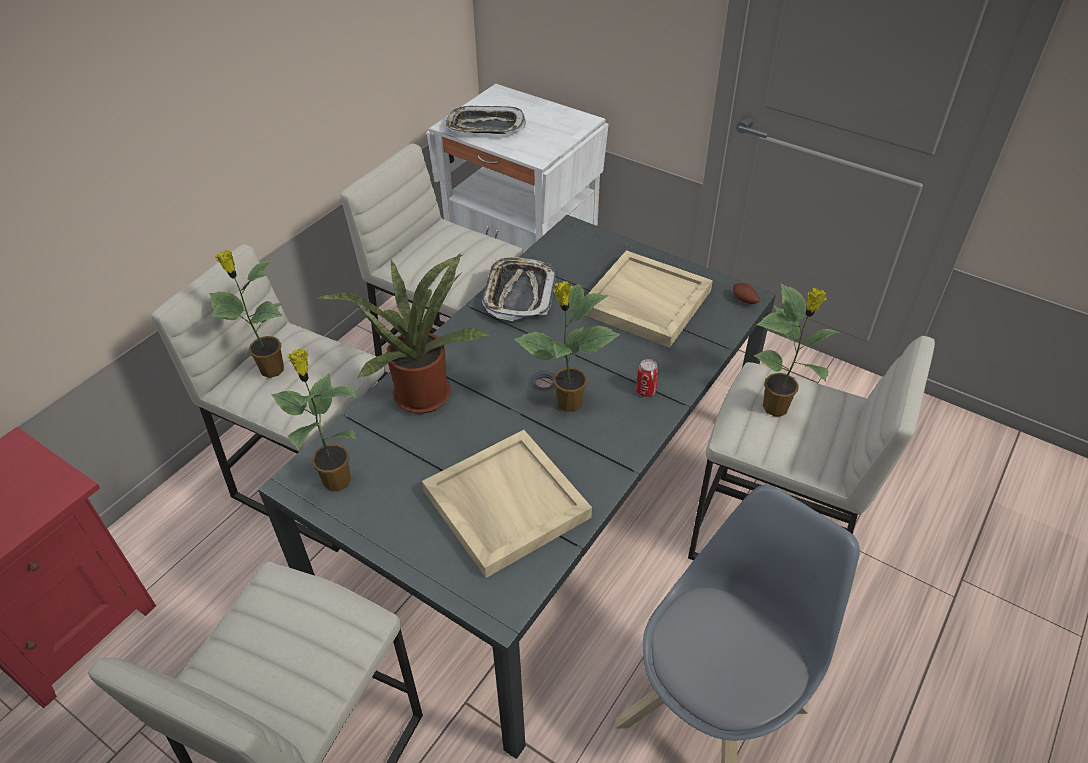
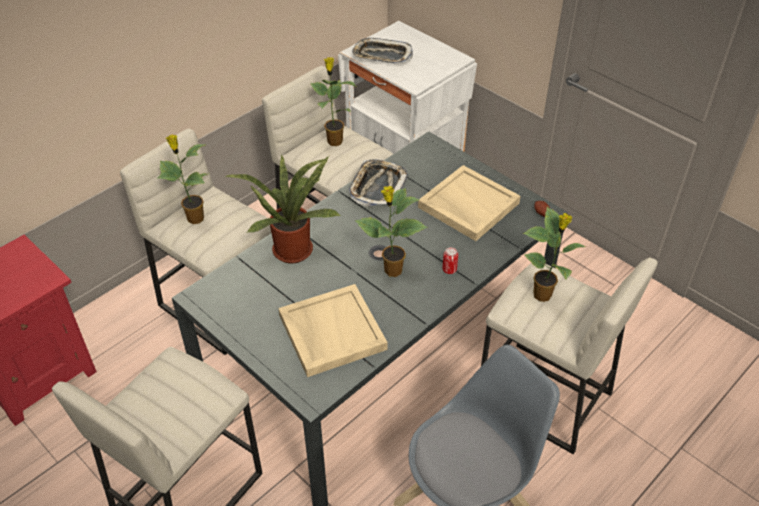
camera: 10 degrees right, 0 degrees up
(336, 479) = (223, 299): potted plant -> potted plant (334, 140)

